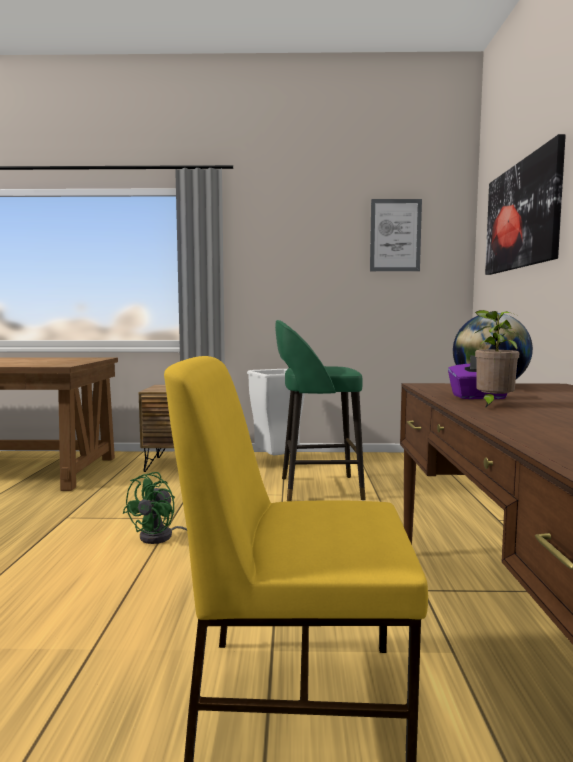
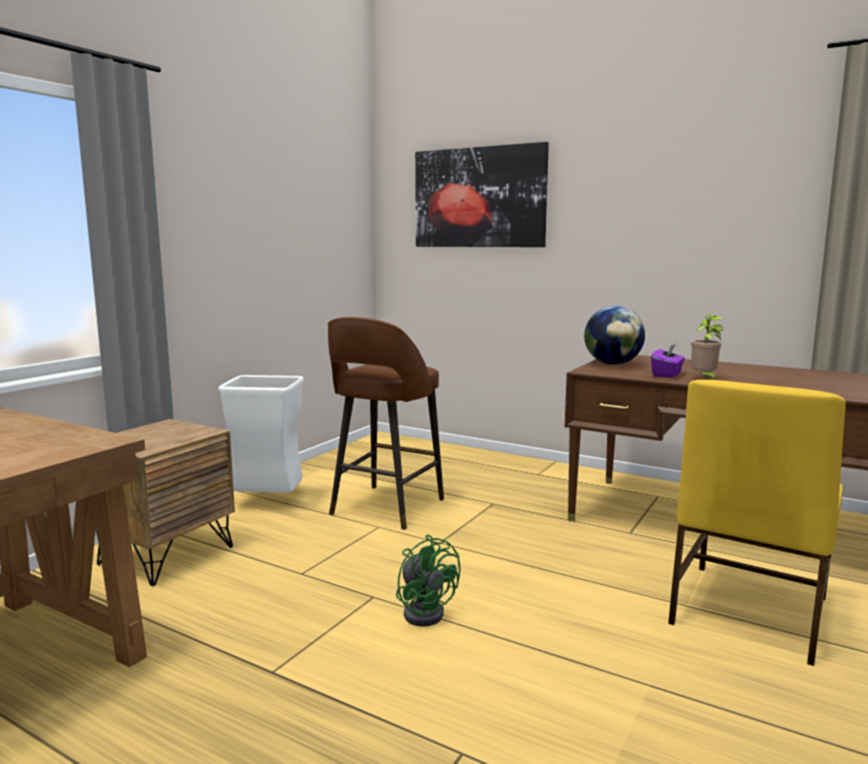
camera: 60 degrees left, 5 degrees up
(317, 488) = (385, 508): green stool -> brown stool
(395, 235) = (319, 193): picture -> none

